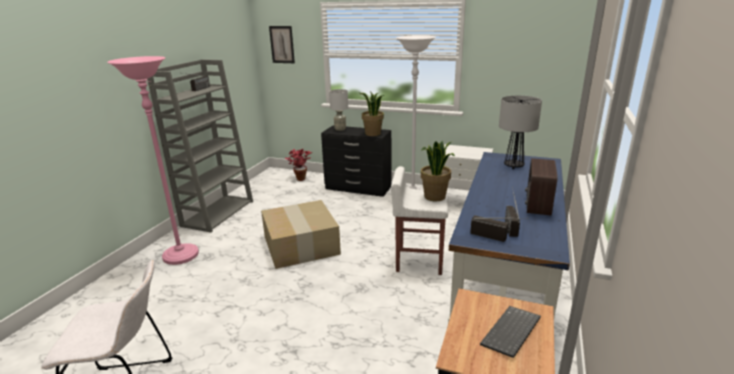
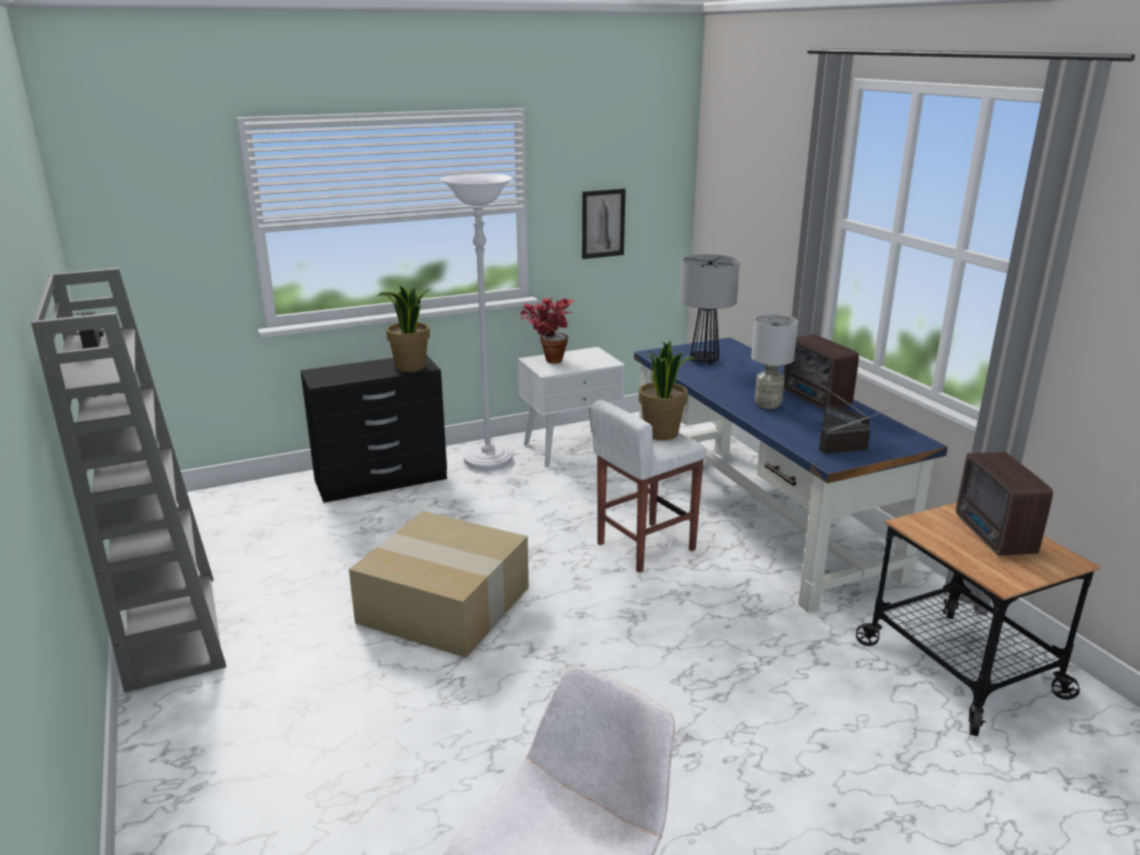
camera: 45 degrees left, 0 degrees up
(181, 256) = (241, 735): pink floor lamp -> none
(282, 44) = (140, 215): picture -> picture (603, 223)
(300, 178) = (236, 502): potted plant -> potted plant (547, 360)
(340, 129) = (333, 374): grey table lamp -> grey table lamp (768, 405)
(512, 333) = (993, 536): keyboard -> radio

